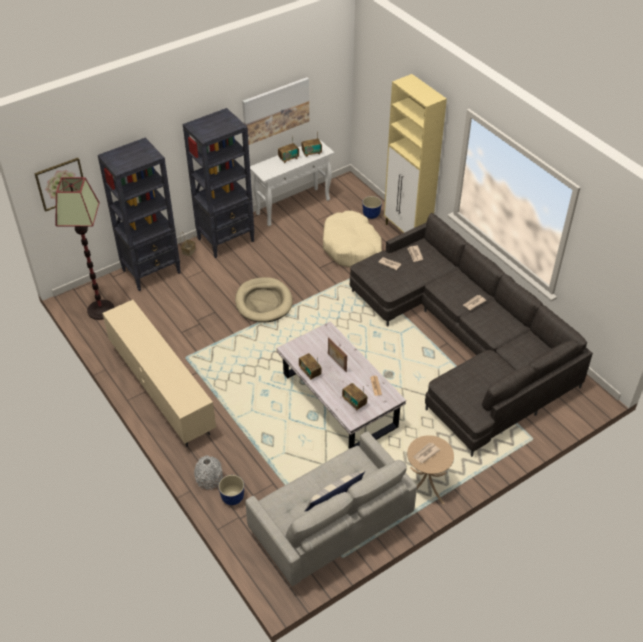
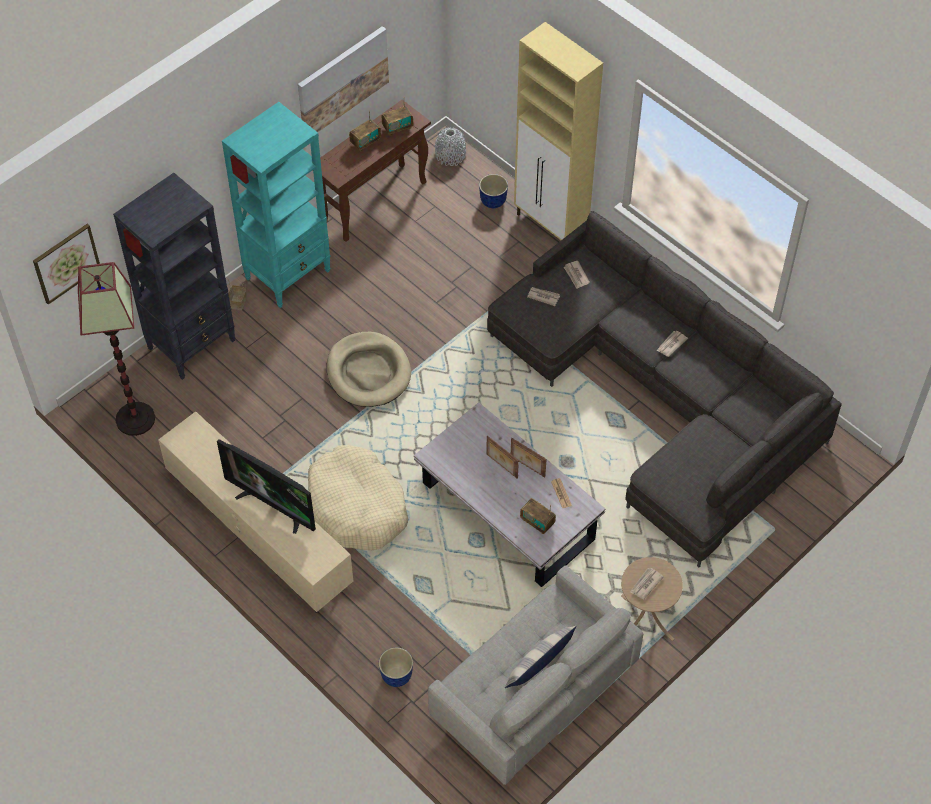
camera: 10 degrees left, 10 degrees up
(167, 363) = (273, 505): none -> television
(209, 478) = (358, 653): grey vase -> grey vase (450, 155)
(226, 240) = (288, 274): black bookcase -> turquoise bookcase
(293, 206) = (374, 201): white console table -> brown console table
(310, 372) = (468, 486): radio -> none
(352, 247) = (476, 262): beige dog bed -> beige dog bed (357, 507)
(355, 365) = (527, 467): none -> picture frame

